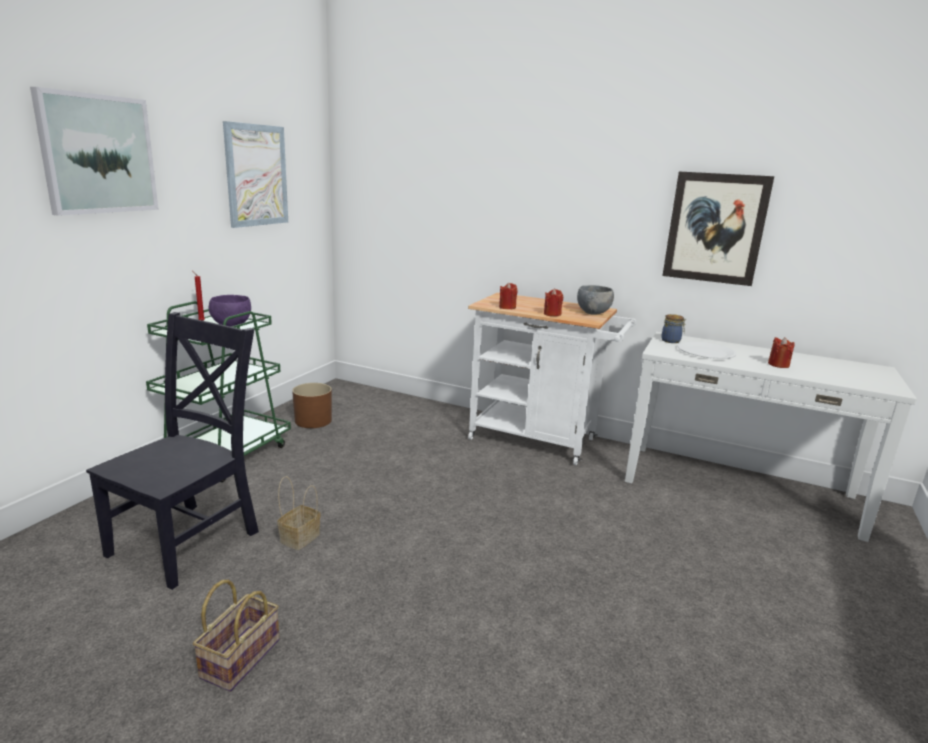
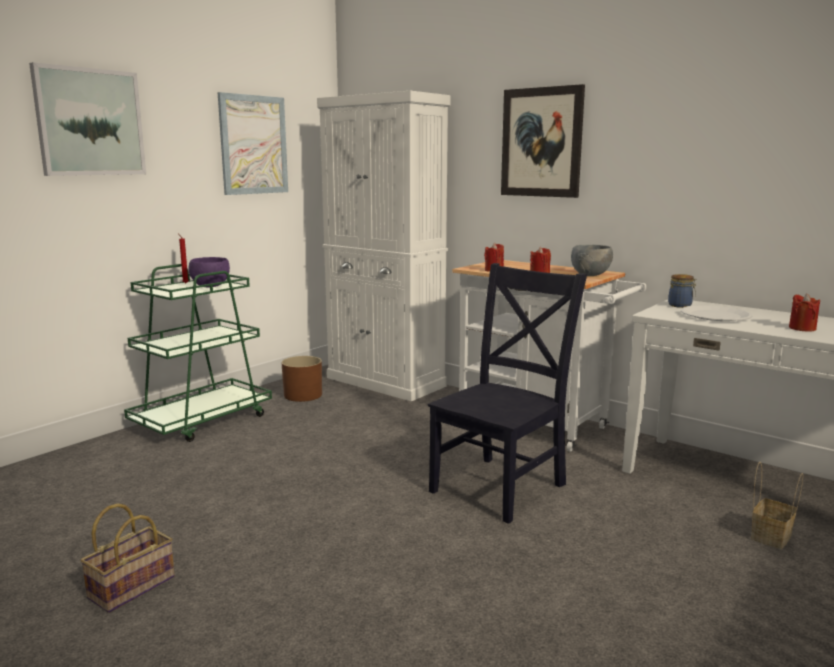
camera: 15 degrees right, 5 degrees down
(189, 540) = (136, 487): black chair -> black chair (501, 486)
(300, 537) = (238, 493): basket -> basket (770, 535)
(385, 402) = (386, 382): none -> white cabinet
(715, 228) = (732, 172): picture -> picture (541, 142)

